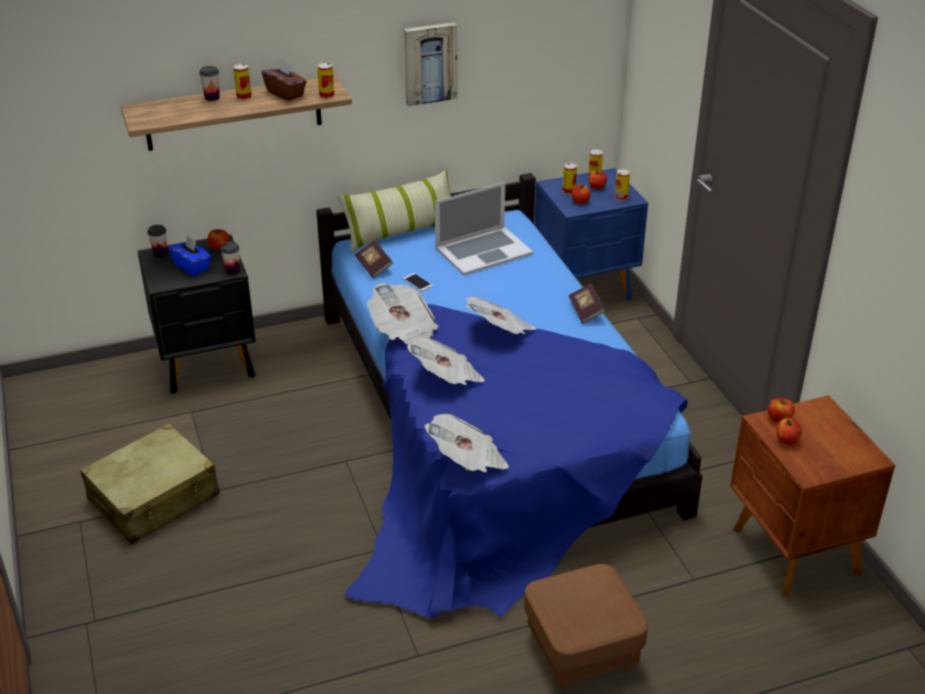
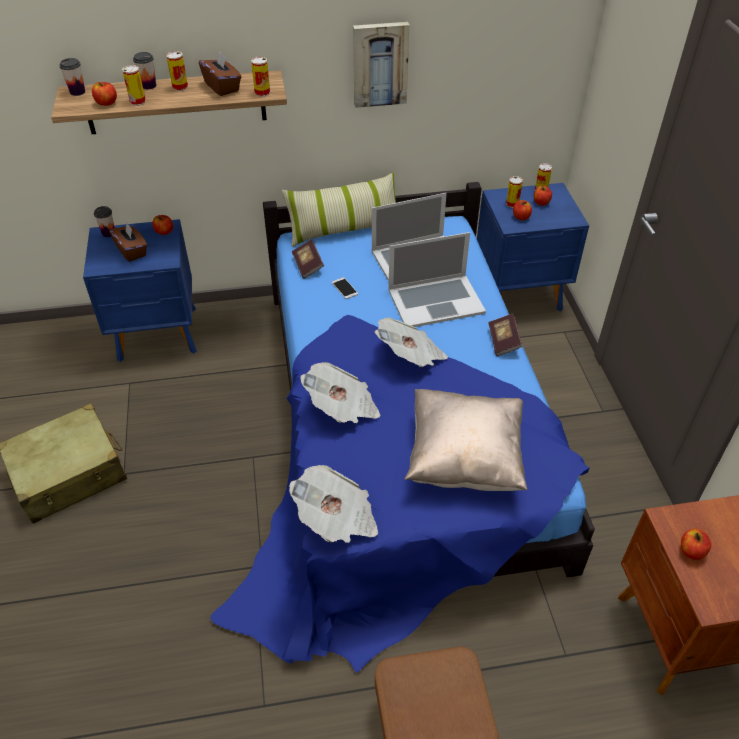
camera: 10 degrees right, 10 degrees up
(192, 267) = (132, 251): blue tissue box -> brown tissue box
(208, 365) = (159, 335): black nightstand -> blue nightstand
(232, 271) = (167, 260): cup -> cup (77, 92)
(403, 331) = (315, 345): newspaper -> none
(511, 284) = (435, 301): none -> laptop
(572, 404) = (464, 458): none -> beige pillow
(621, 197) = (563, 216): can -> can (138, 101)
(779, 418) = (686, 518): apple -> apple (106, 103)

